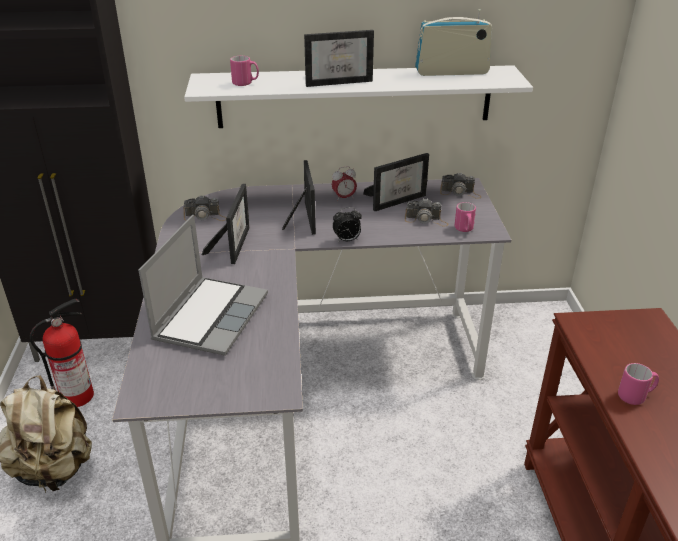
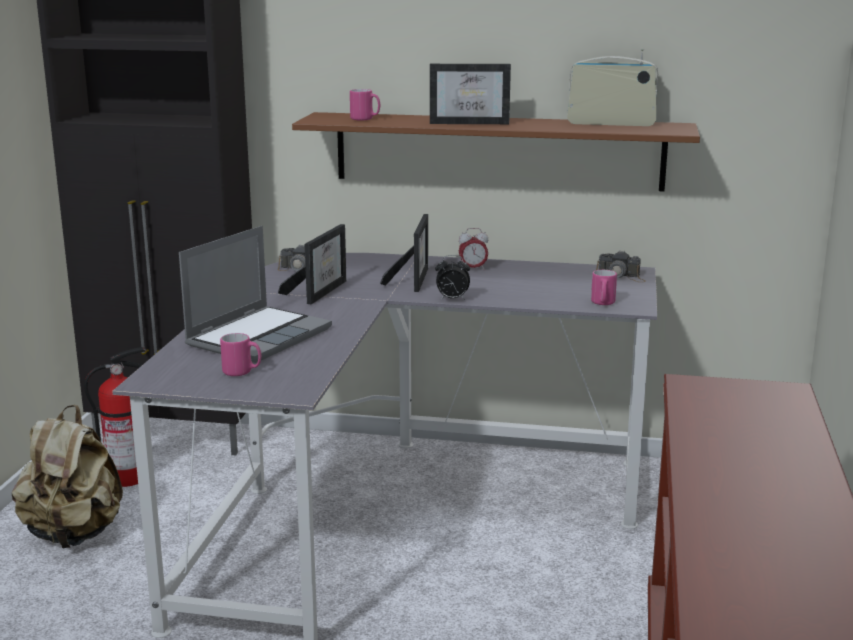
camera: 15 degrees right, 15 degrees down
(354, 96) = (498, 151): white shelf -> brown shelf
(397, 200) = (536, 275): picture frame -> none
(426, 220) = (560, 293): camera -> none
(635, 396) = (714, 441): pink mug -> pink mug (242, 372)

